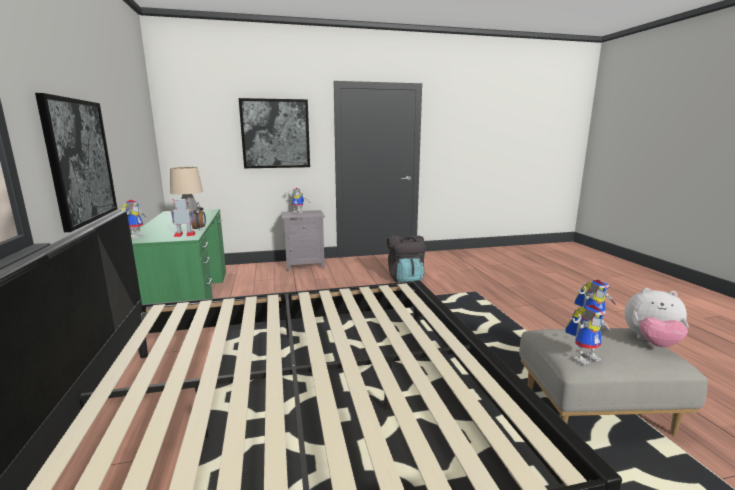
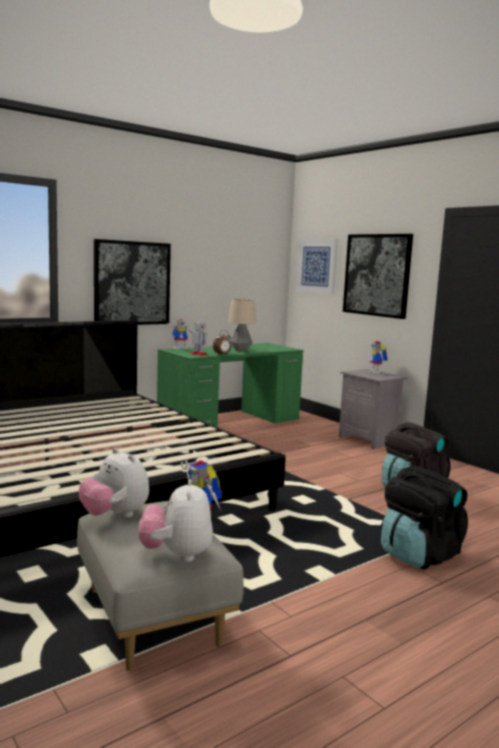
camera: 65 degrees right, 5 degrees down
(198, 128) = (316, 266): none -> picture
(498, 301) = (418, 555): none -> black backpack
(584, 357) = (115, 515): toy robot -> plush toy

